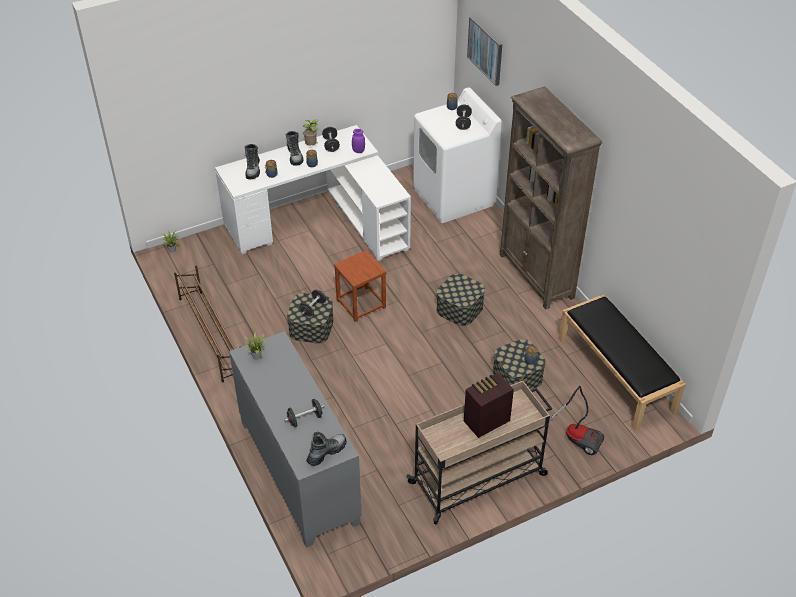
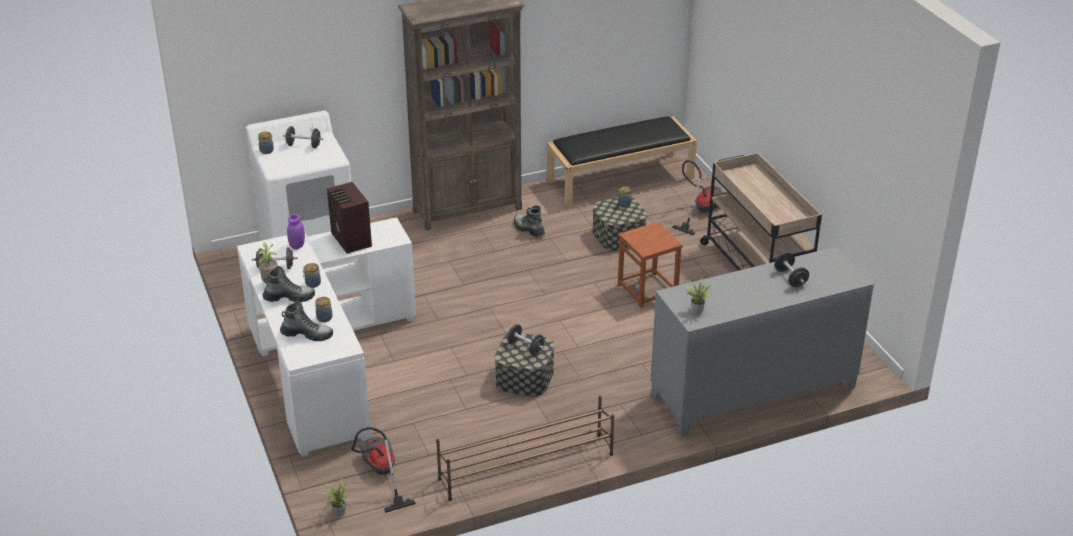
camera: 85 degrees left, 10 degrees down
(207, 264) = (380, 474): none -> vacuum cleaner
(326, 452) = (834, 265): boot -> boot (528, 229)
(361, 304) = (490, 336): brown stool -> brown stool (648, 290)
(459, 308) = (511, 264): storage box -> none
(485, 50) = (264, 56): picture -> none
(485, 421) = (758, 195): radio -> radio (350, 240)

